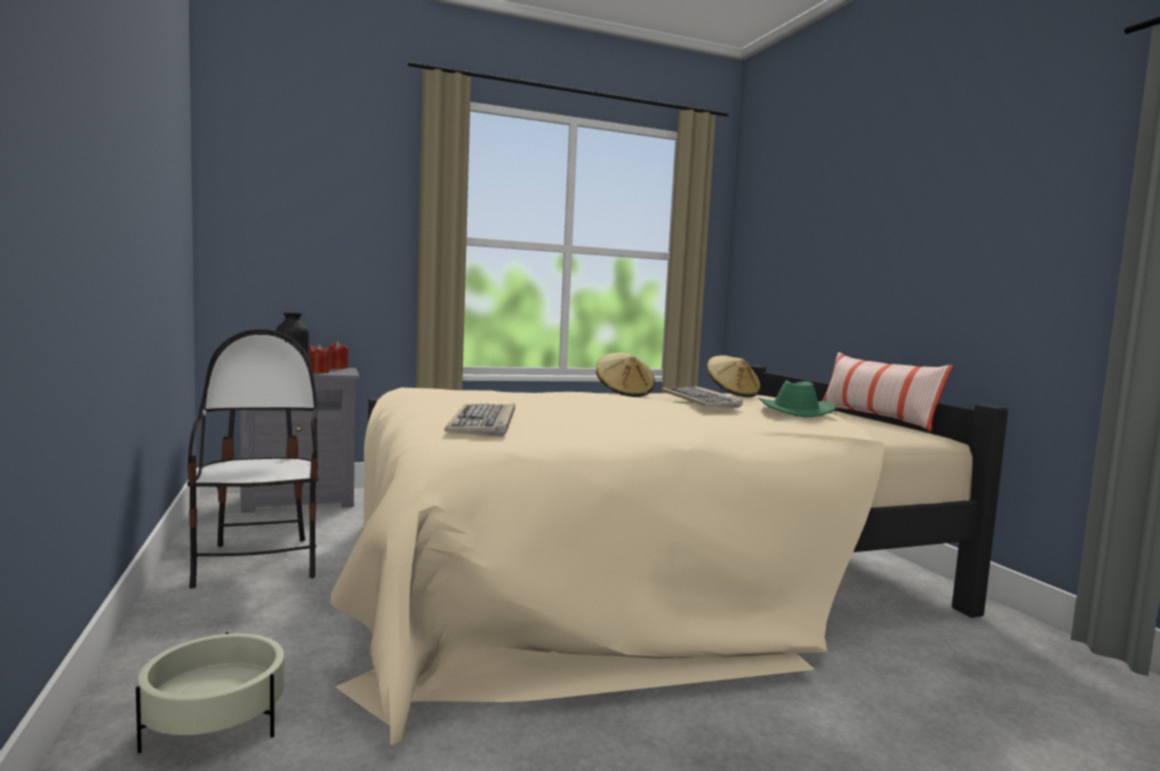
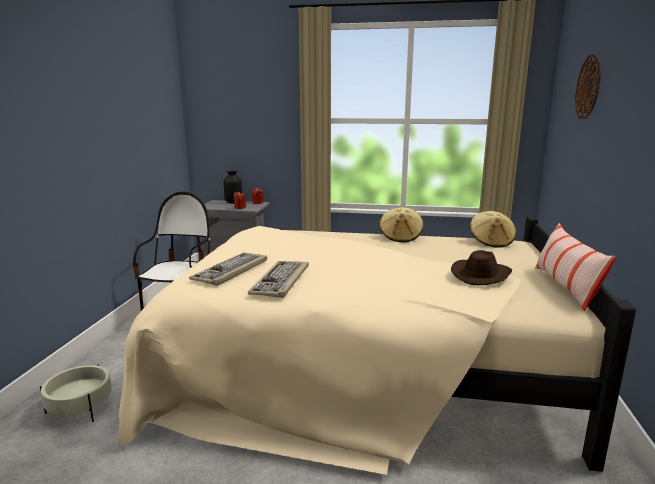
camera: 30 degrees right, 10 degrees up
(700, 401) = (430, 254): keyboard -> keyboard (281, 281)
(793, 411) = (481, 275): green hat -> brown hat
(809, 210) = (588, 87): none -> wall clock

